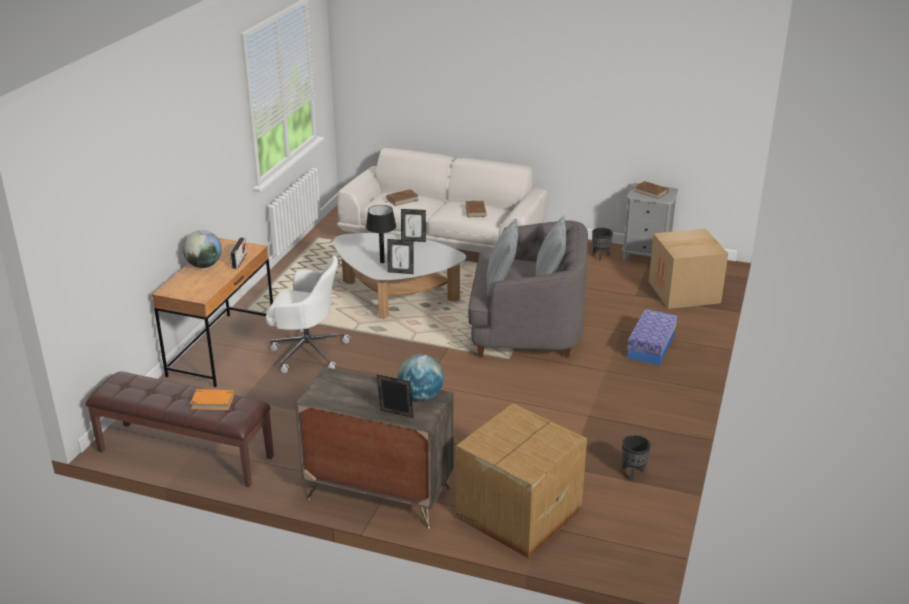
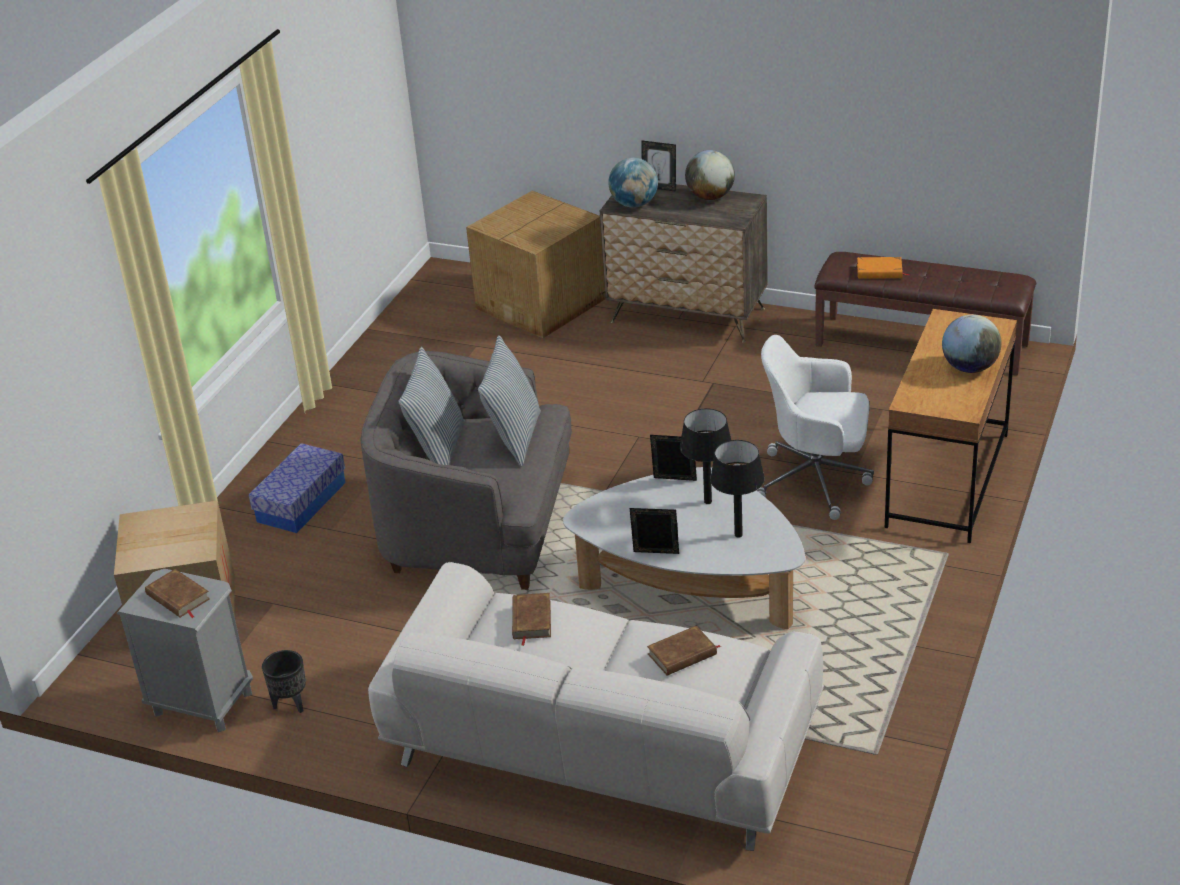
camera: 175 degrees left, 5 degrees up
(239, 261) = (919, 377): radio -> none
(348, 402) = (710, 197): none -> globe
(367, 247) = (738, 535): none -> black table lamp
(633, 473) = (407, 342): black planter -> none

